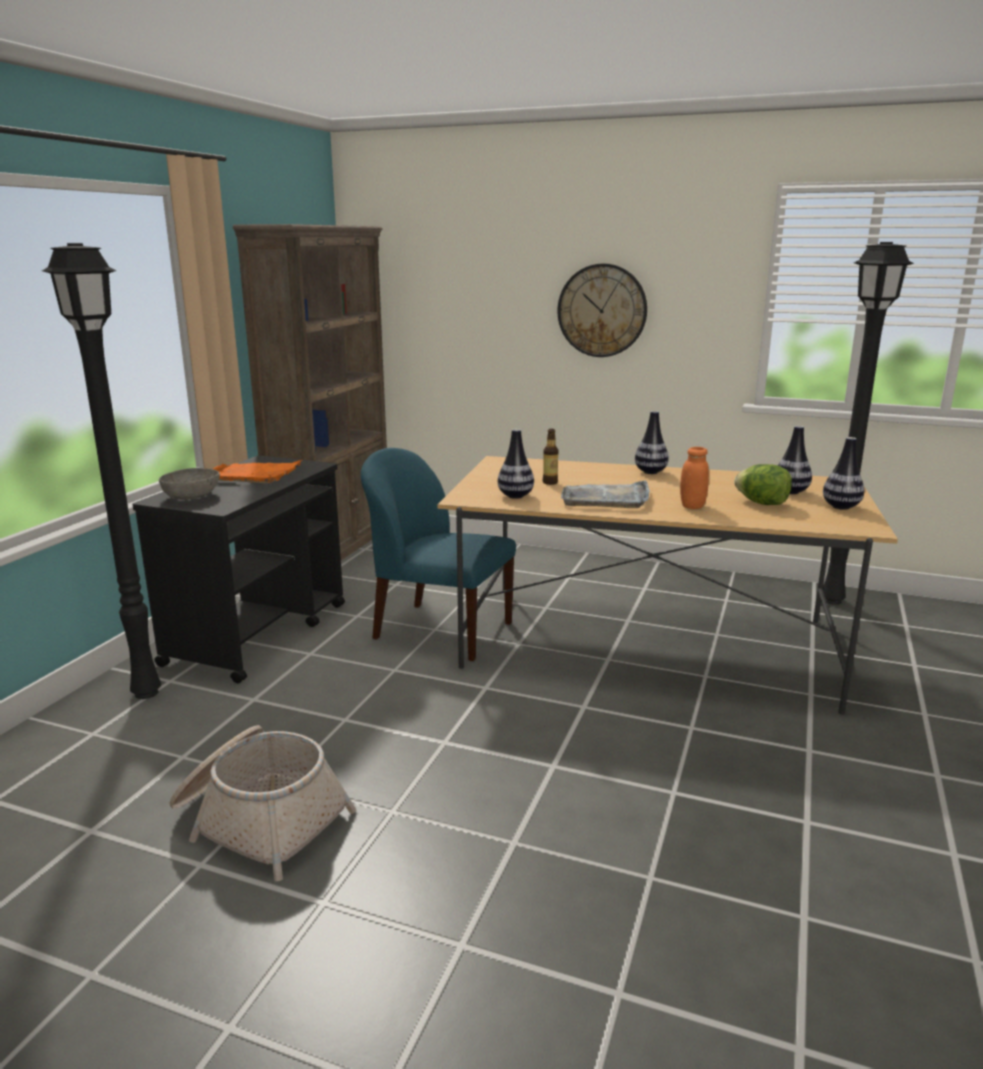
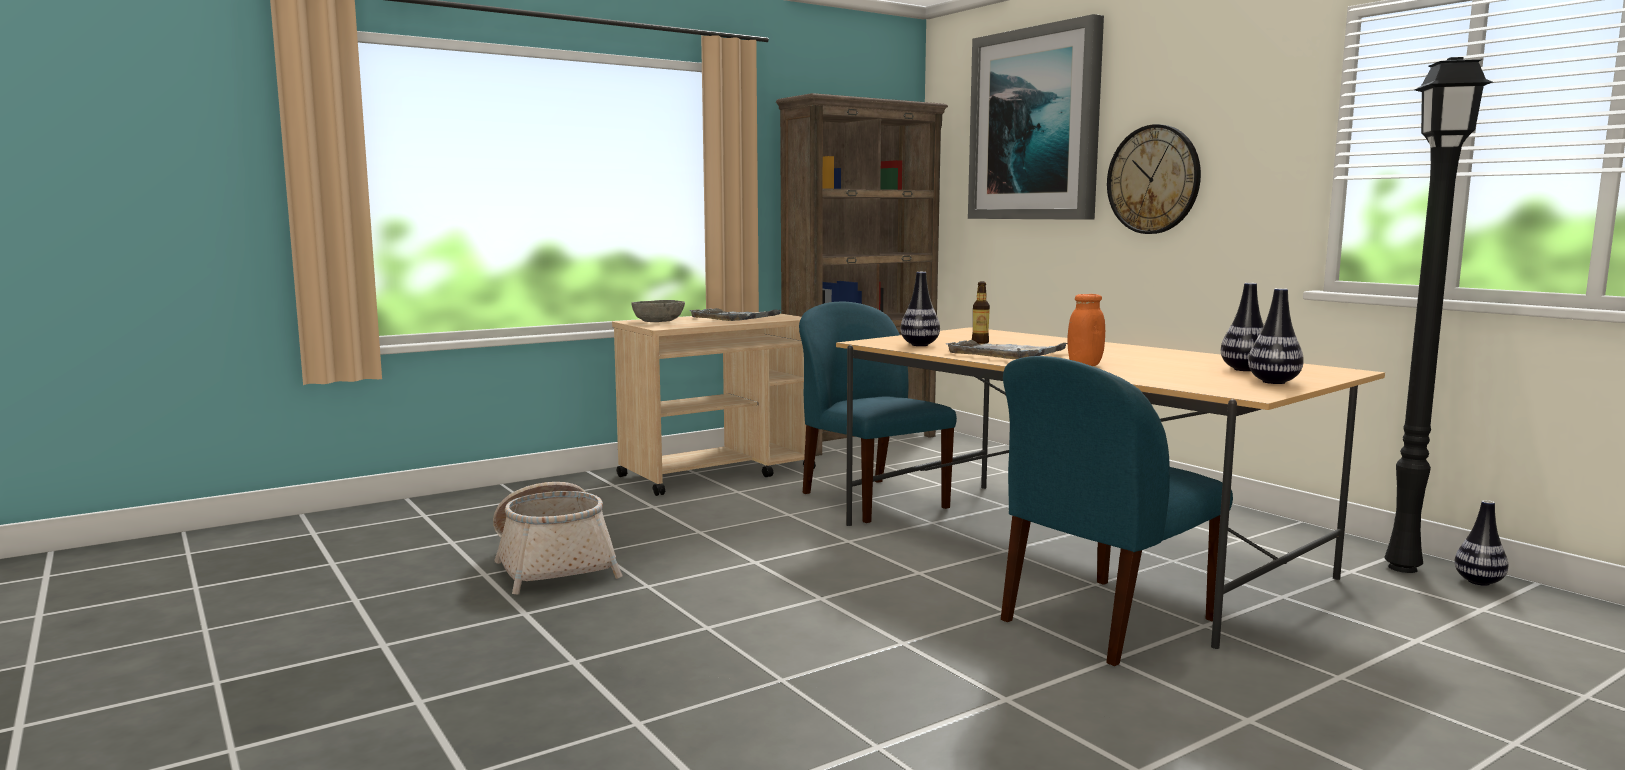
camera: 35 degrees right, 10 degrees down
(147, 692) = (590, 487): black floor lamp -> none
(255, 474) = (734, 318): orange tray -> grey tray
(259, 633) = (718, 473): black cart -> beige cart
(474, 253) = (1035, 125): none -> picture
(650, 472) = (1113, 347): vase -> vase (1478, 582)
(758, 714) = (1104, 622): none -> blue chair
(762, 503) = (1176, 371): lettuce -> none

